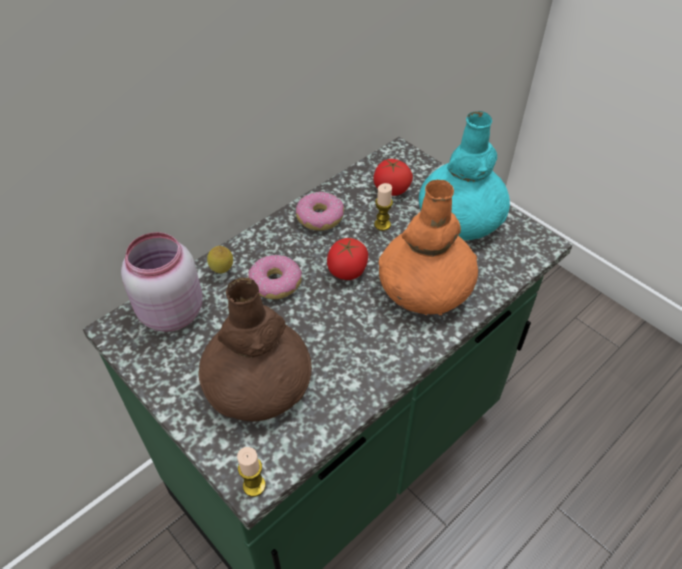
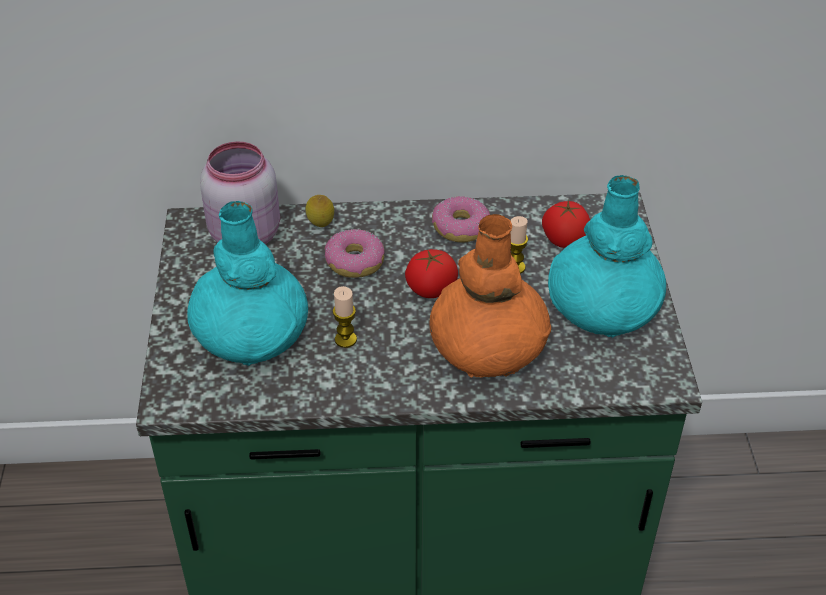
camera: 40 degrees right, 5 degrees down
(254, 485) = (168, 403): candle -> candle (345, 339)
(258, 383) = (252, 332): brown vase -> turquoise vase

